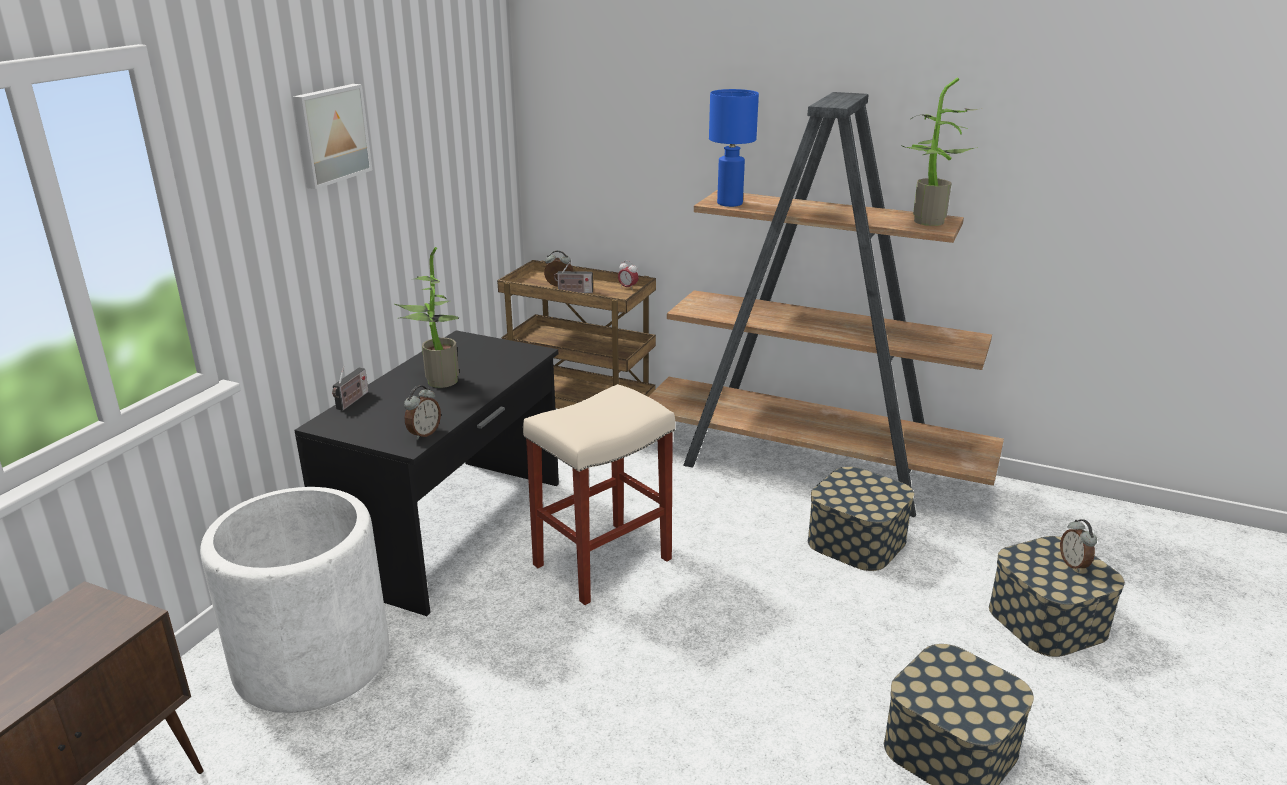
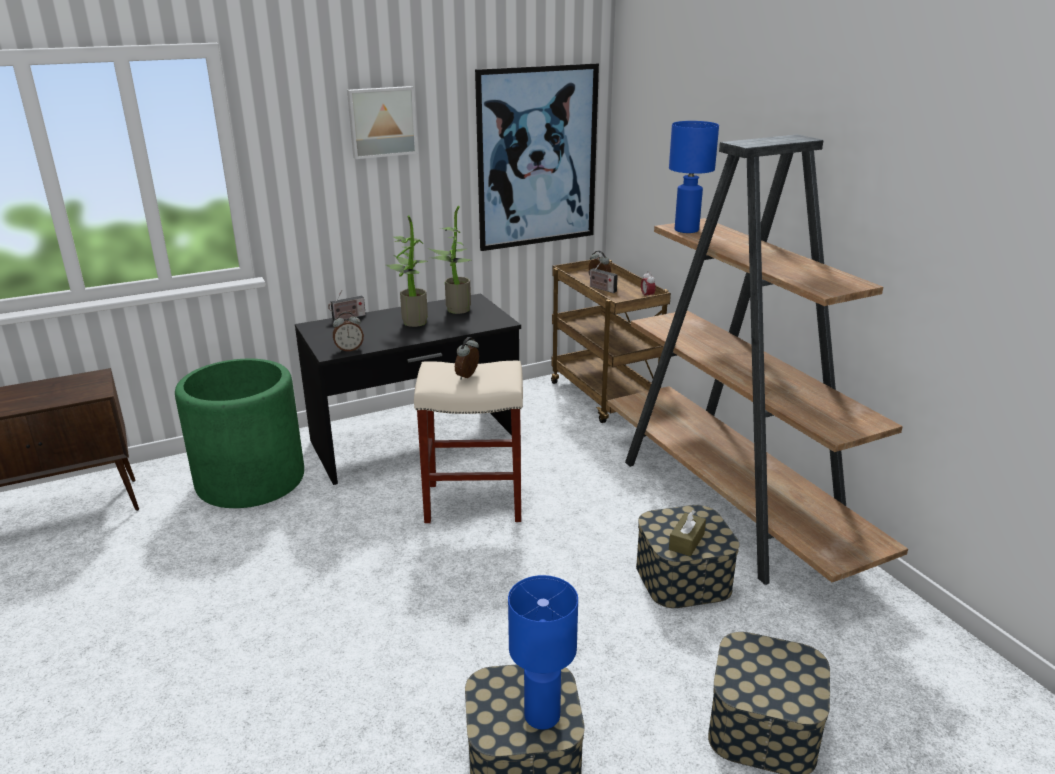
camera: 40 degrees right, 0 degrees up
(312, 660) = (251, 480): white planter -> green planter
(466, 156) = (537, 157): none -> picture
(873, 501) = (686, 541): none -> brown tissue box
(926, 222) = (827, 282): potted plant -> potted plant (454, 309)
(985, 690) = (542, 717): none -> blue table lamp
(1074, 564) = (792, 680): alarm clock -> alarm clock (468, 376)

